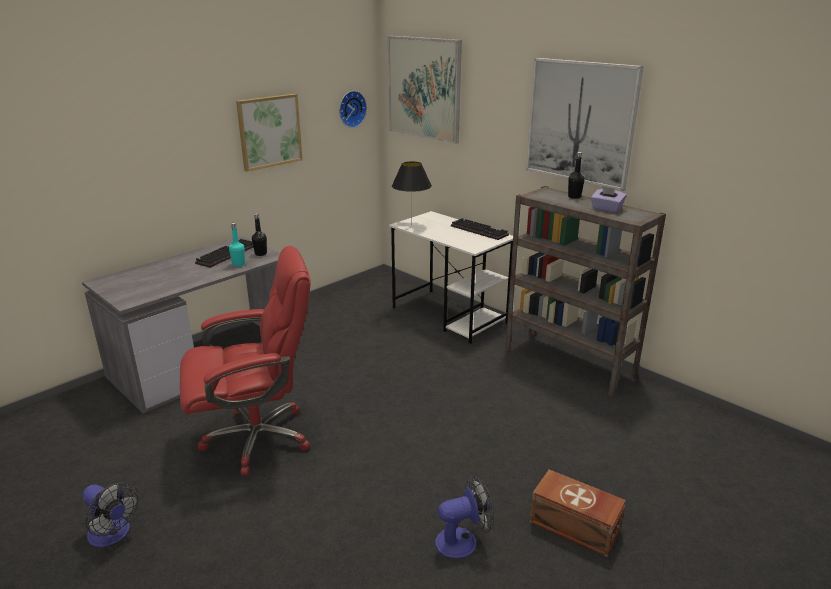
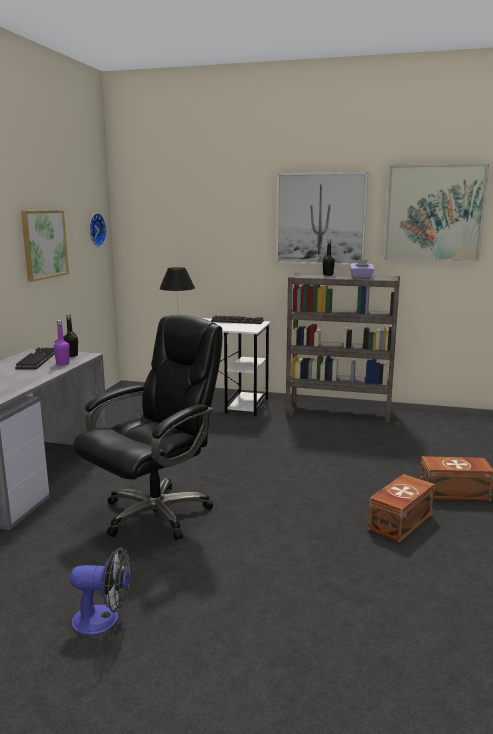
camera: 30 degrees left, 10 degrees down
(238, 264) = (63, 364): turquoise bottle -> purple bottle
(255, 439) = (154, 515): red office chair -> black office chair
(424, 88) = (164, 208): picture -> picture (434, 213)
(463, 540) = (399, 521): fan -> brown storage box

